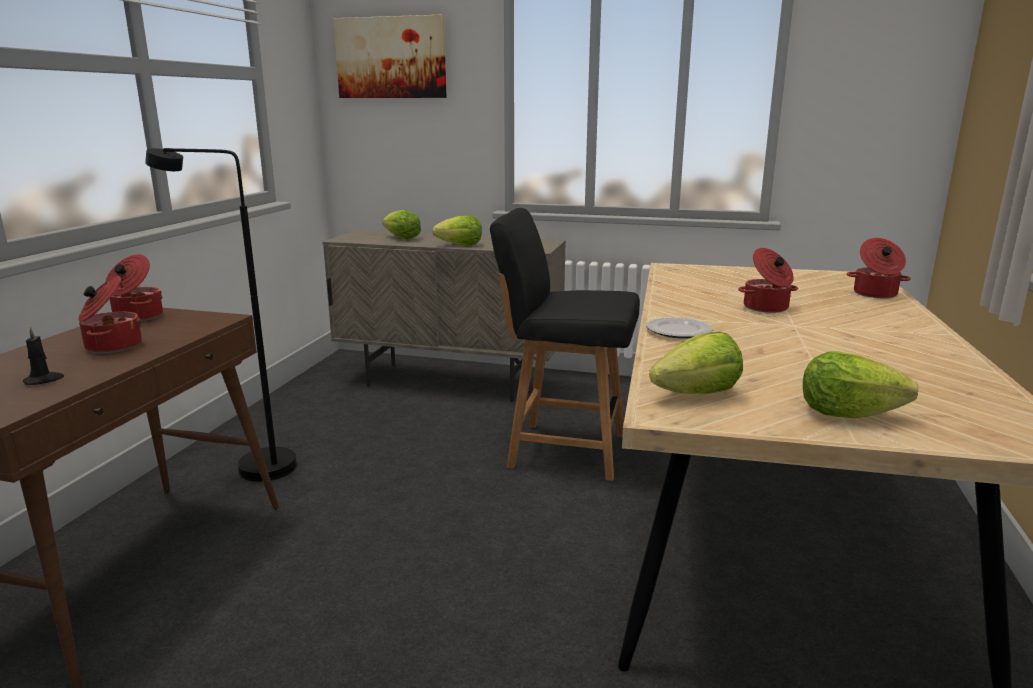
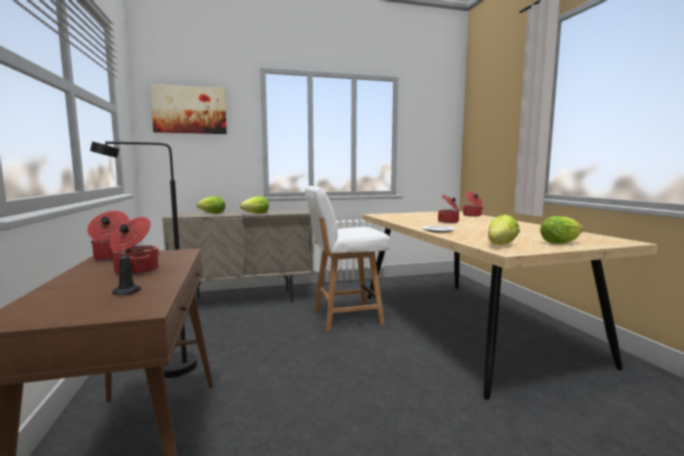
camera: 30 degrees left, 10 degrees down
(564, 450) = (345, 317): black chair -> white chair

